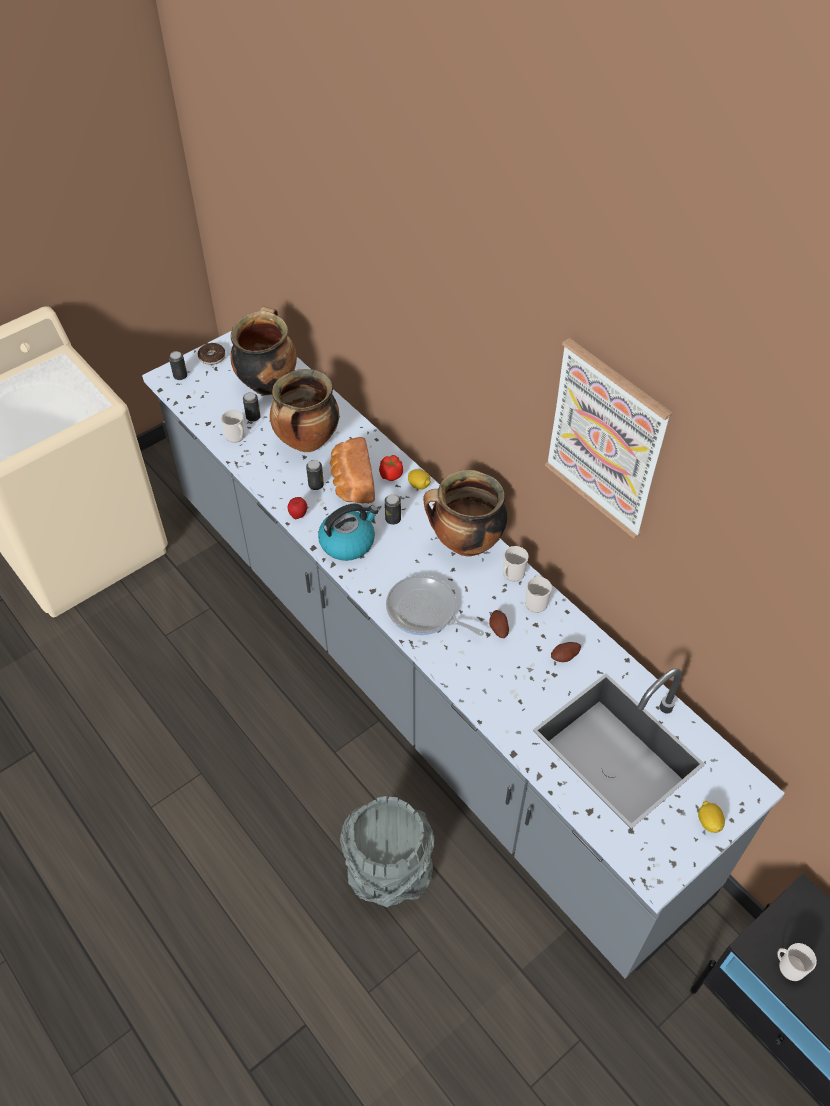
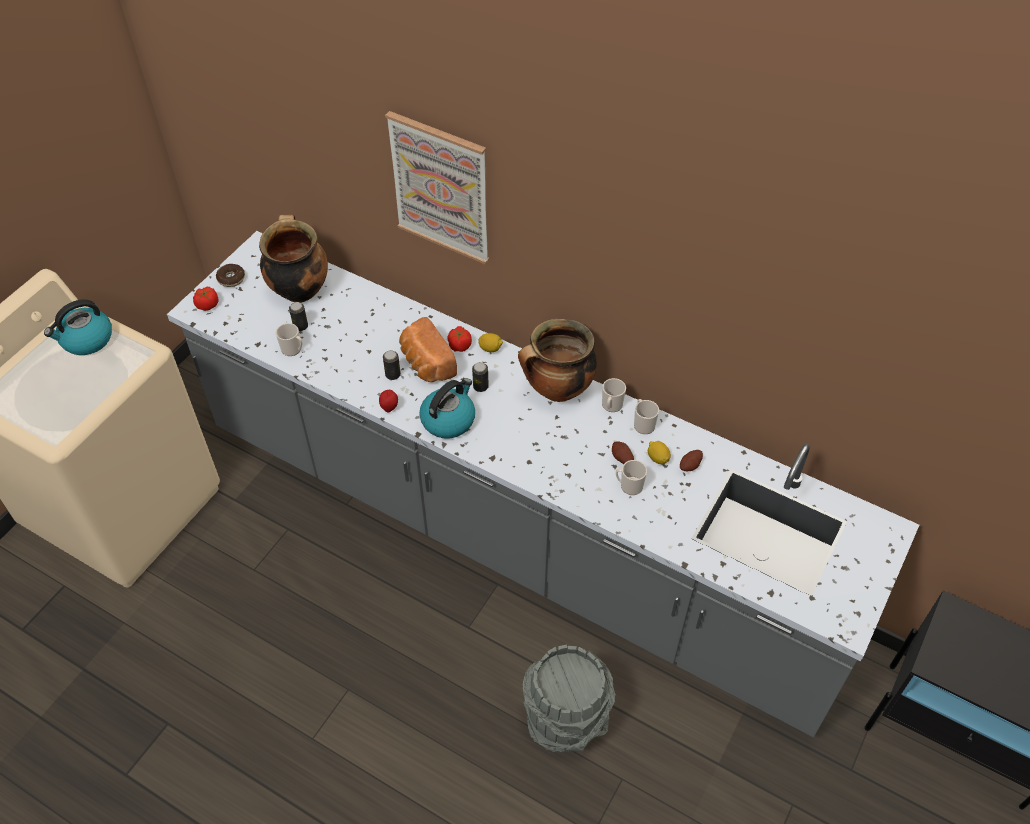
camera: 20 degrees left, 0 degrees up
(59, 379) = (86, 340): none -> kettle
(180, 376) = (207, 305): can -> tomato
(307, 442) = (365, 337): cooking pot -> none
(425, 611) = (549, 462): frying pan -> none
(606, 439) = (701, 256): picture -> picture (441, 188)
(708, 822) = (871, 569): lemon -> lemon (657, 458)
(788, 966) = (964, 671): mug -> mug (629, 486)

